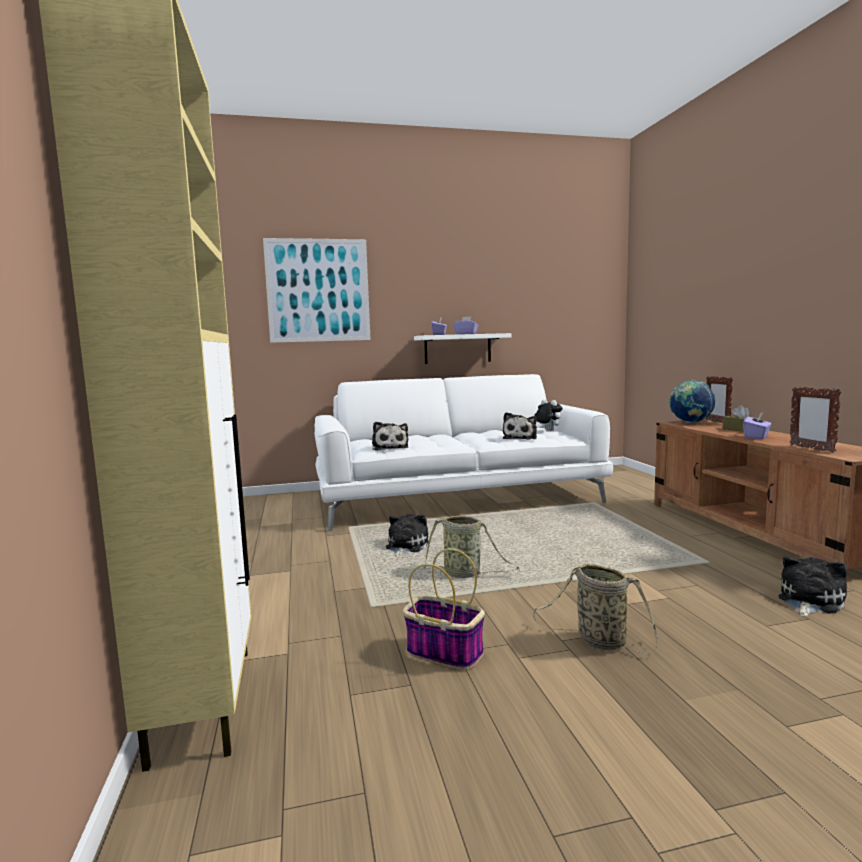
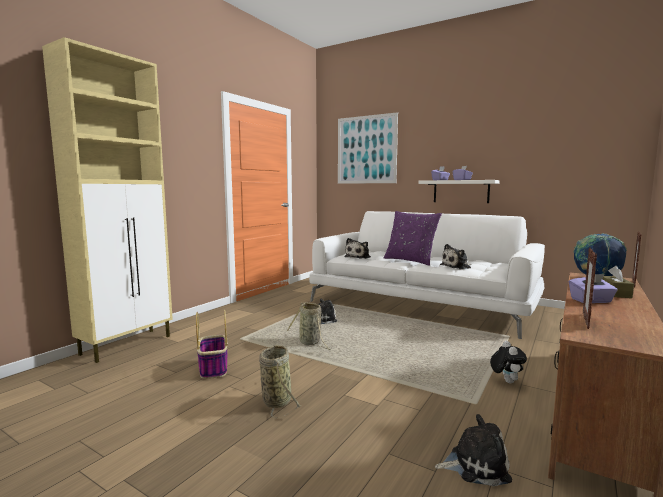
camera: 45 degrees right, 0 degrees up
(458, 441) = (410, 261): none -> purple pillow
(547, 430) = (498, 265): plush toy -> plush toy (506, 381)

